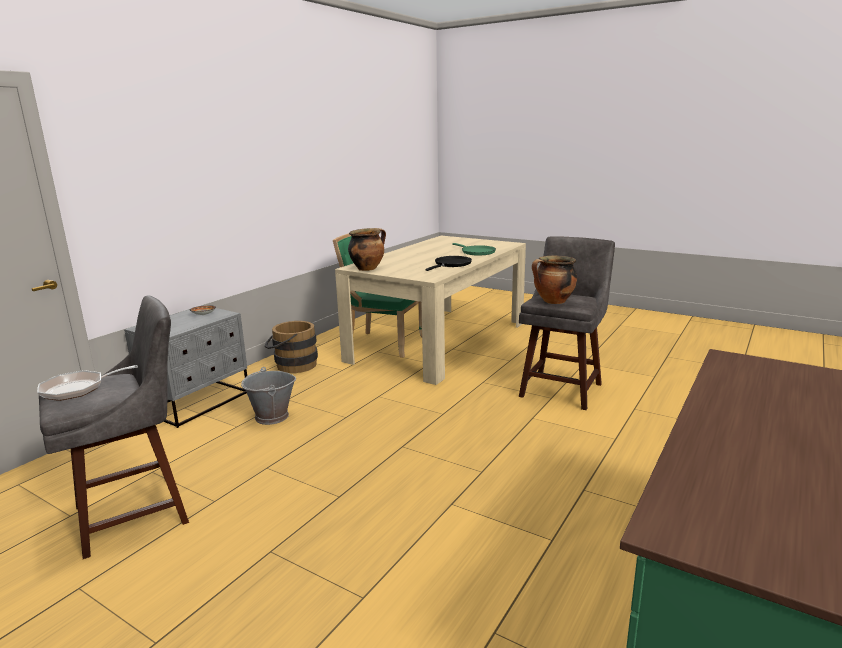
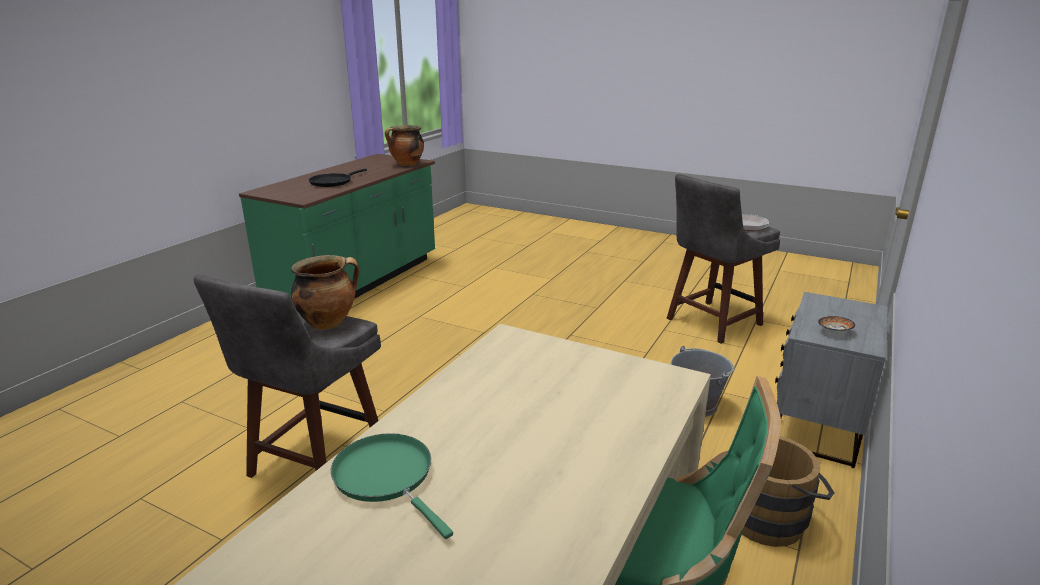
camera: 175 degrees right, 5 degrees up
(367, 268) = (641, 374): cooking pot -> cooking pot (407, 164)
(451, 264) = (467, 392): black frying pan -> black frying pan (333, 182)

